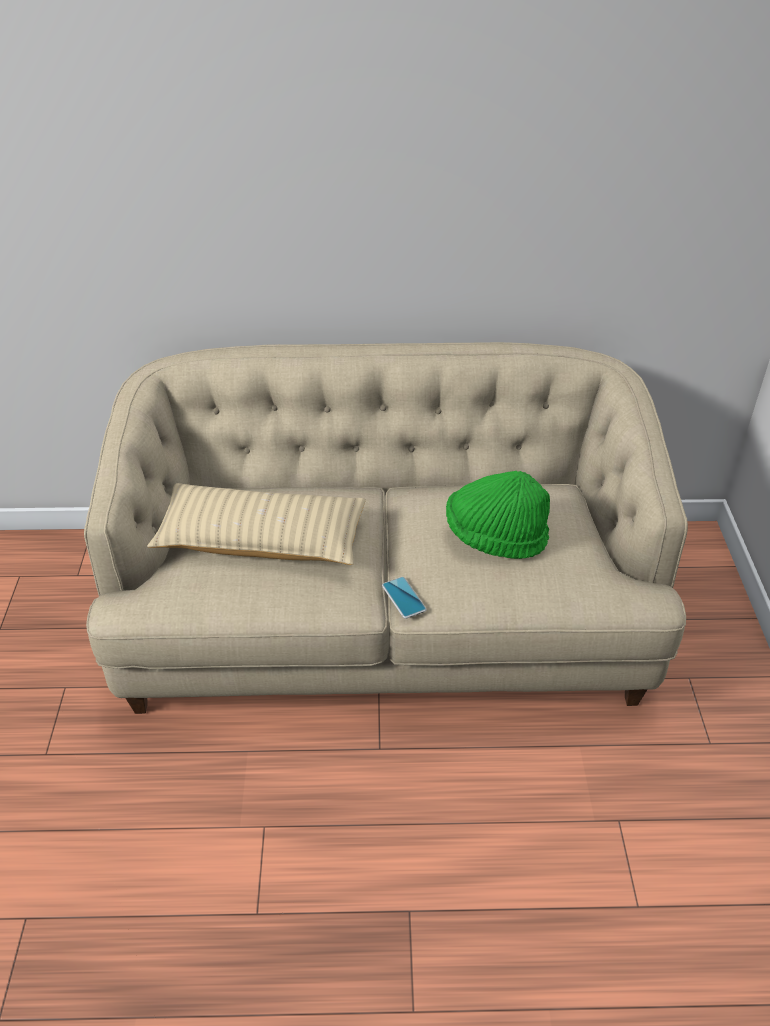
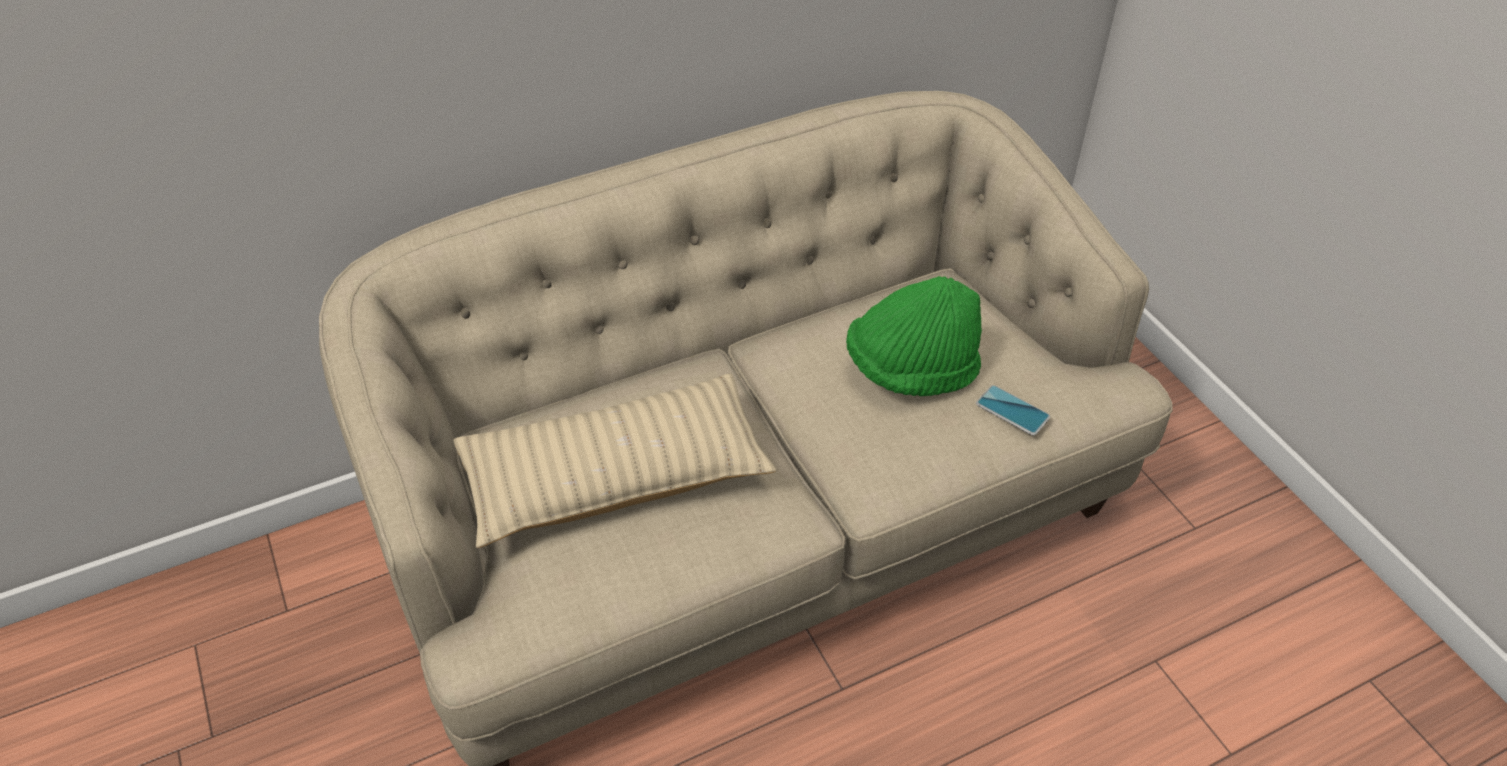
camera: 25 degrees left, 5 degrees up
(404, 598) = (849, 491): phone -> phone (1012, 411)

